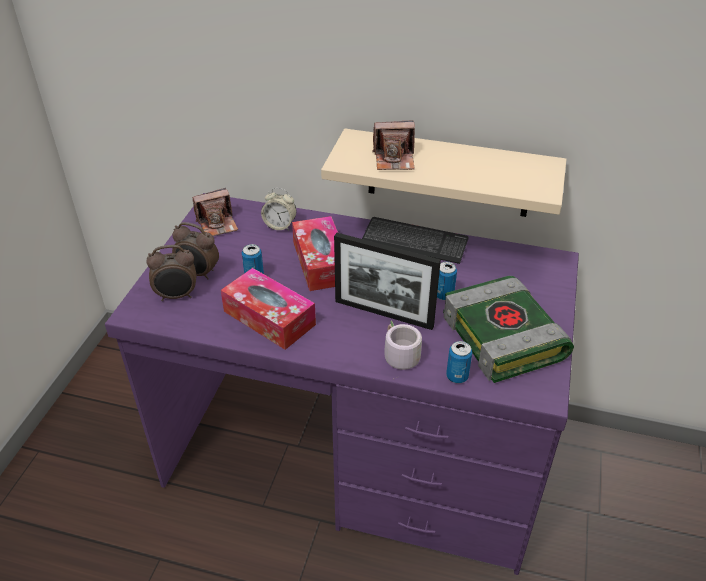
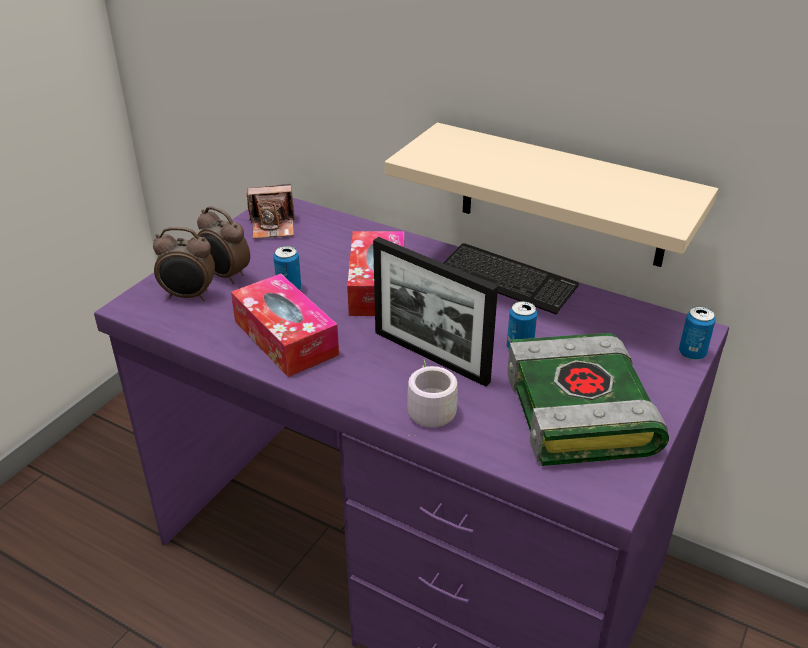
camera: 15 degrees right, 5 degrees down
(280, 225) = (346, 238): alarm clock -> none
(394, 159) = (482, 161): camera -> none
(457, 376) = (496, 449): can -> can (692, 353)

